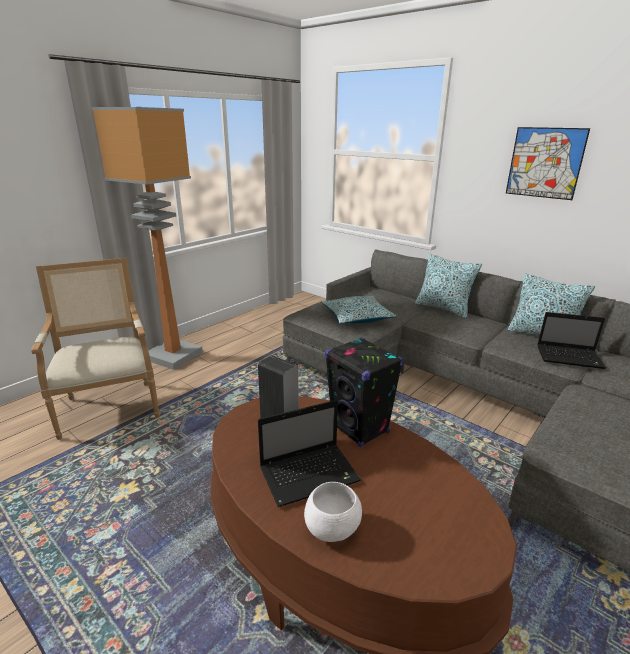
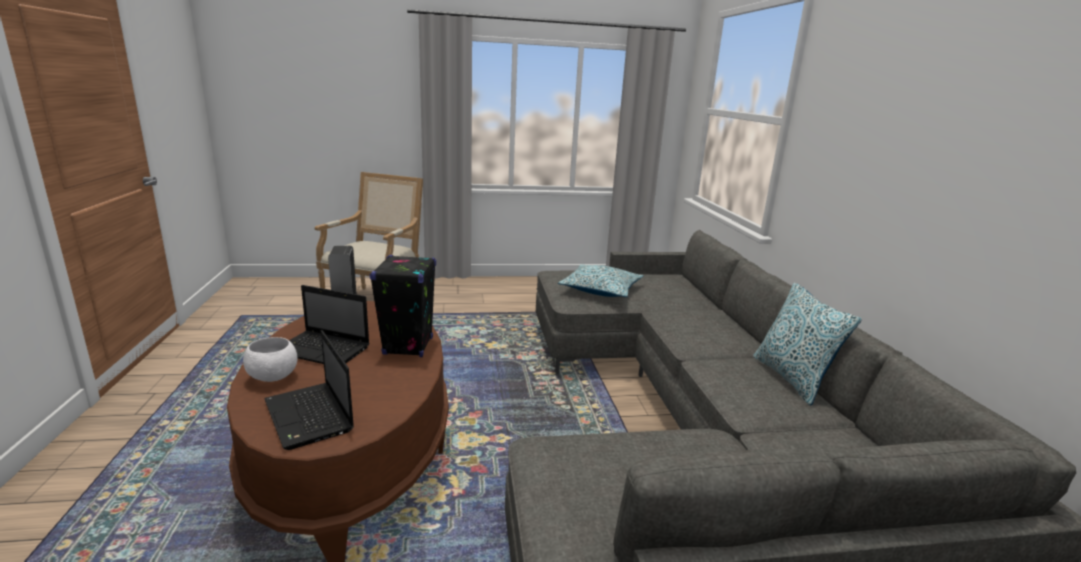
camera: 40 degrees right, 5 degrees down
(172, 356) = (464, 287): floor lamp -> none
(443, 308) = (719, 314): pillow -> none
(545, 163) = (885, 131): picture -> none
(570, 357) = (776, 408): laptop -> laptop (310, 417)

